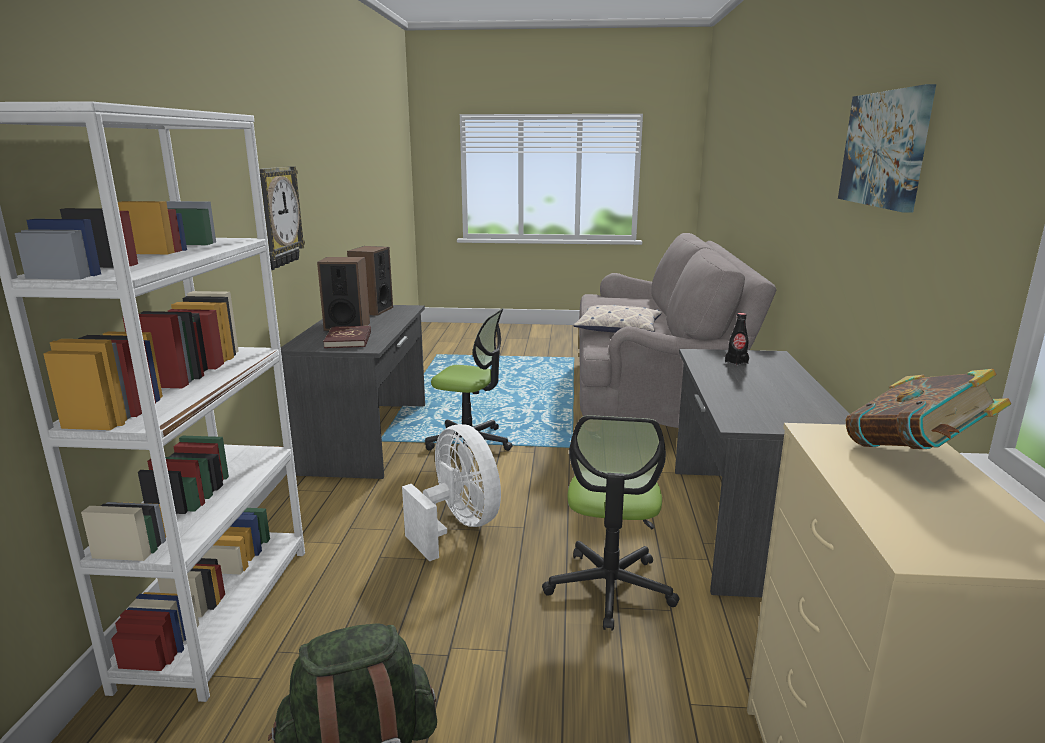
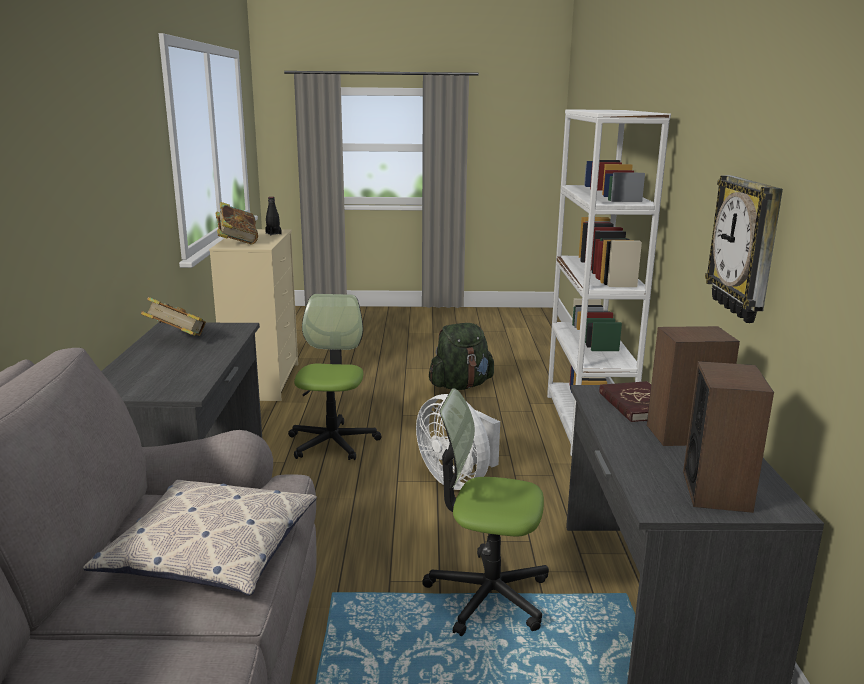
camera: 175 degrees right, 0 degrees up
(736, 362) = (160, 380): black bottle -> black bottle (273, 233)
(790, 403) = (177, 340): none -> book
(885, 149) = (100, 136): picture -> none

